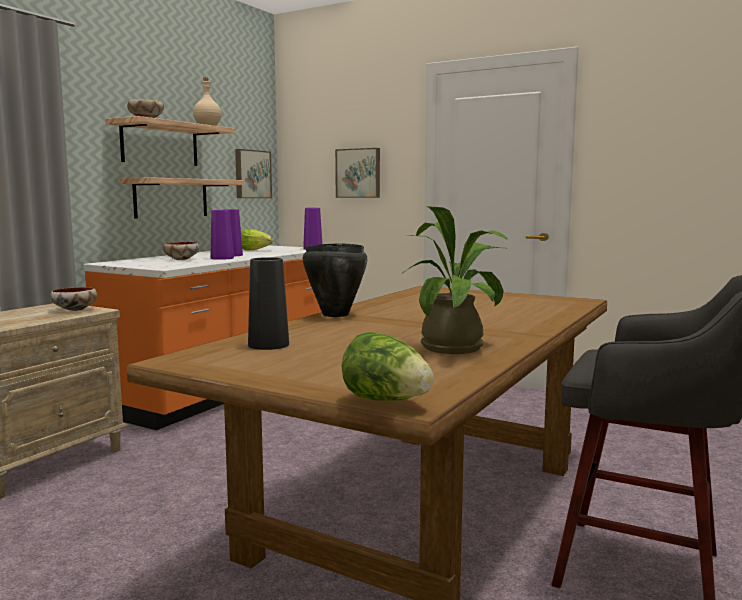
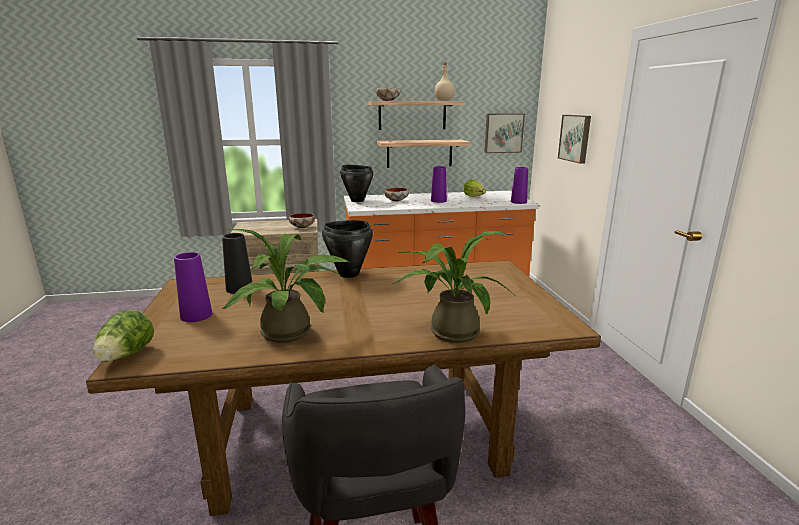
camera: 50 degrees right, 10 degrees up
(129, 264) = (357, 201): none -> black cooking pot
(222, 258) = (420, 203): purple vase -> purple vase (196, 315)
(540, 317) = (449, 330): none -> potted plant

